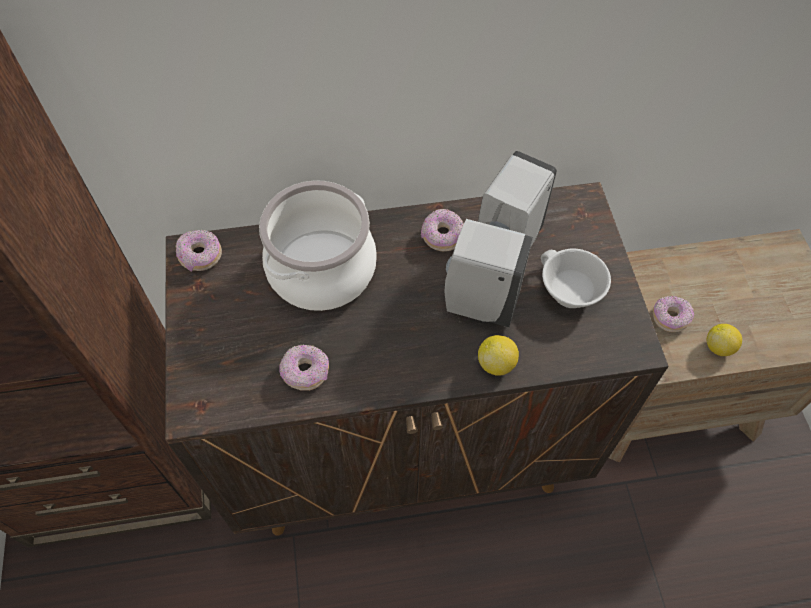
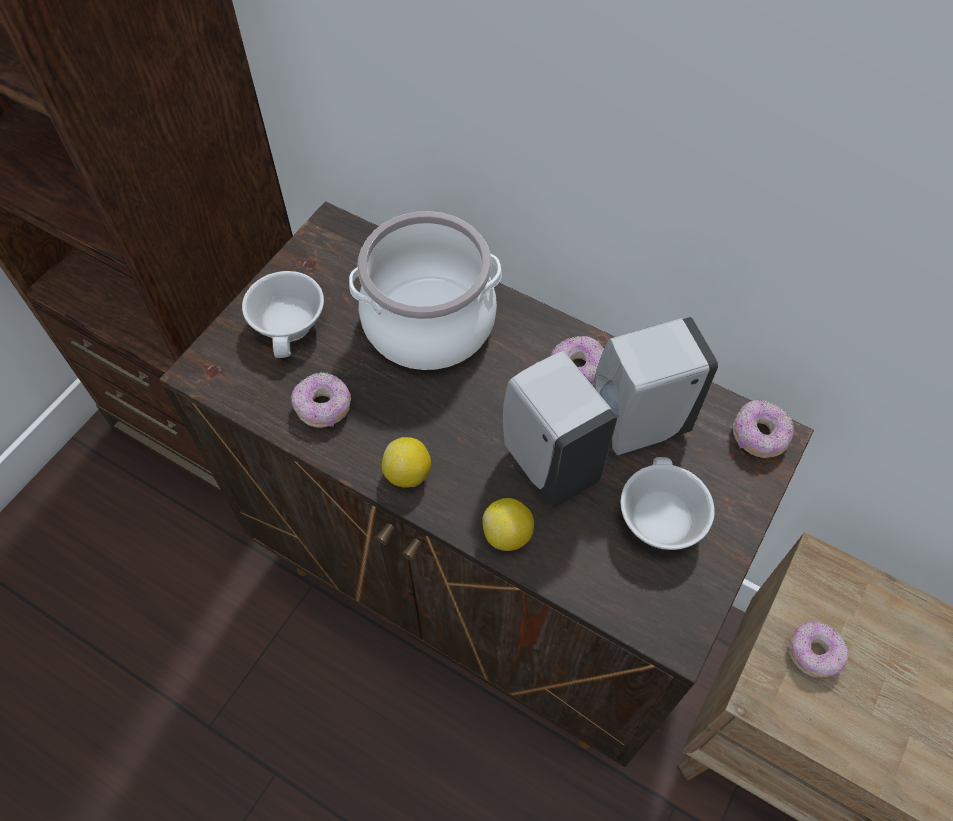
camera: 40 degrees right, 0 degrees up
(200, 256) = (336, 238): donut -> donut (758, 436)
(228, 335) = (292, 325): none -> white cup
(719, 347) = (845, 730): lemon -> lemon (408, 474)

